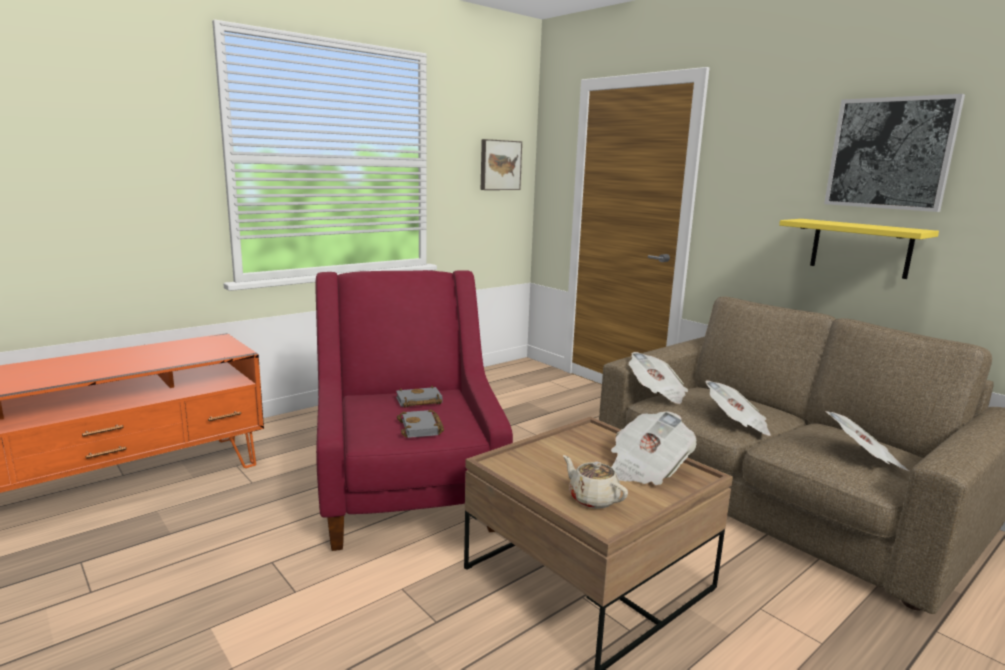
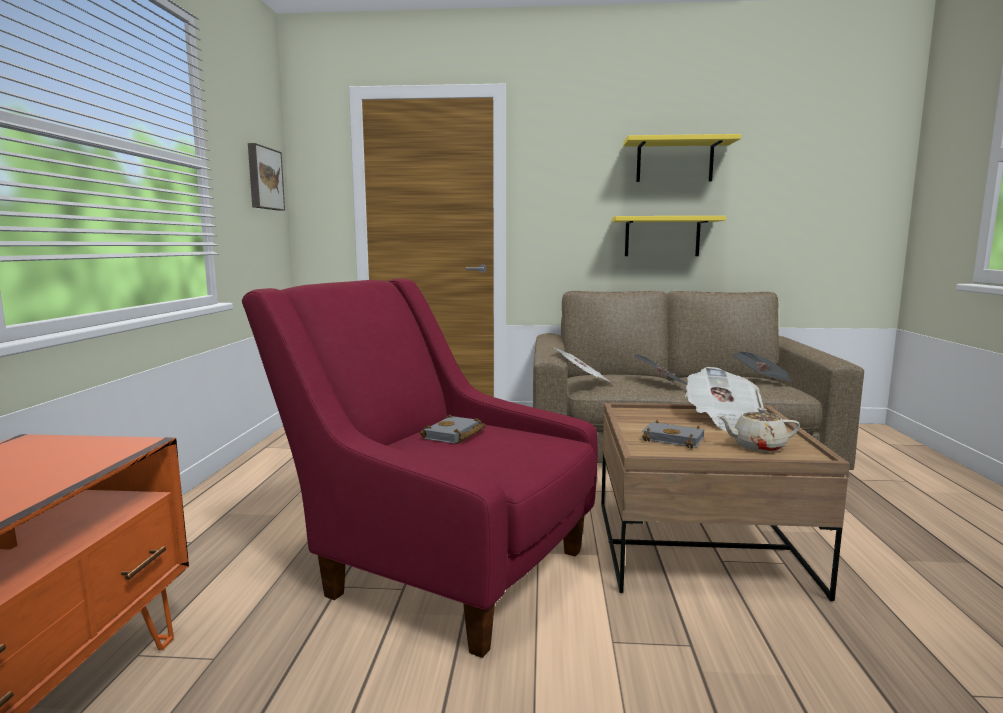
camera: 45 degrees left, 5 degrees down
(422, 428) = (527, 451): grey book -> grey book (675, 439)
(890, 153) = (674, 161): picture -> yellow shelf

